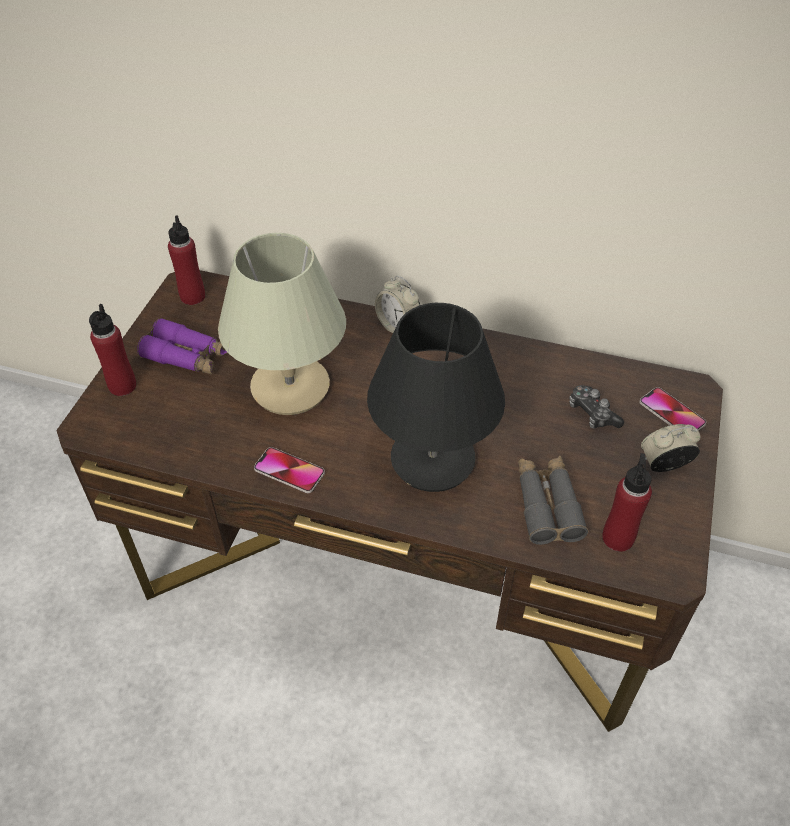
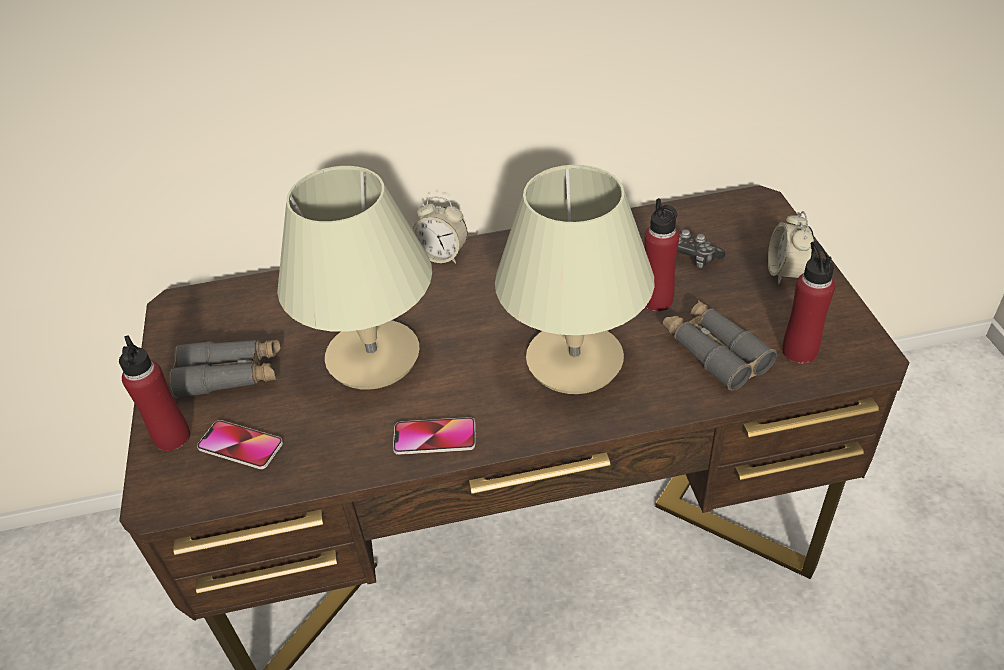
camera: 25 degrees left, 5 degrees down
(187, 356) = (231, 375): purple binoculars -> grey binoculars
(192, 296) = (193, 314): red bottle -> red bottle (657, 300)
(432, 460) = (574, 361): black table lamp -> beige table lamp
(664, 464) = (785, 272): alarm clock -> alarm clock turned 45 degrees counterclockwise
(671, 413) = (756, 228): phone -> phone (240, 446)

